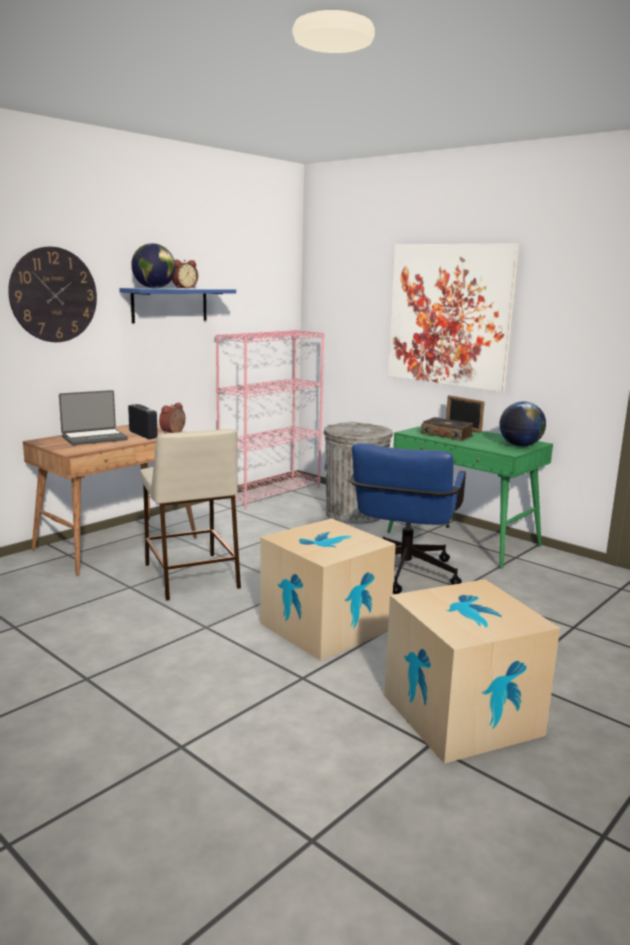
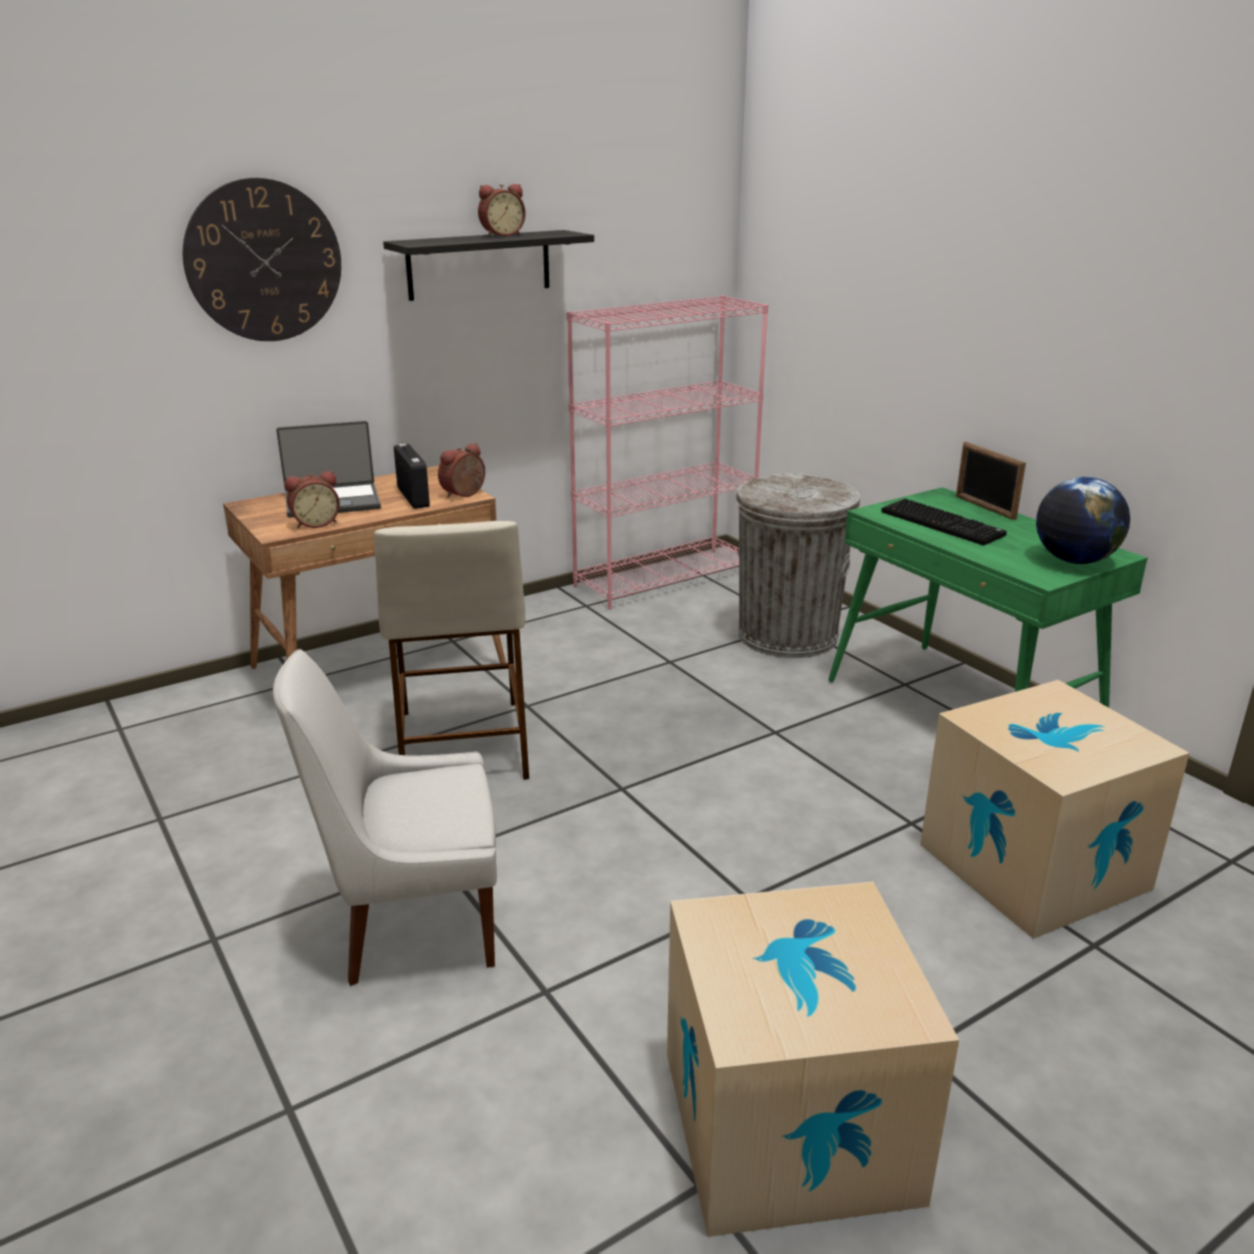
camera: 15 degrees right, 10 degrees up
(92, 447) = (315, 523): none -> alarm clock
(154, 288) = (440, 241): globe -> none
(170, 305) = (479, 264): blue shelf -> black shelf
(207, 658) = (411, 924): none -> white chair
(324, 627) = (630, 882): cardboard box -> cardboard box (1033, 866)
(403, 576) = (815, 784): blue office chair -> none
(447, 435) = (944, 524): book -> keyboard
(450, 315) = (981, 287): picture -> none

